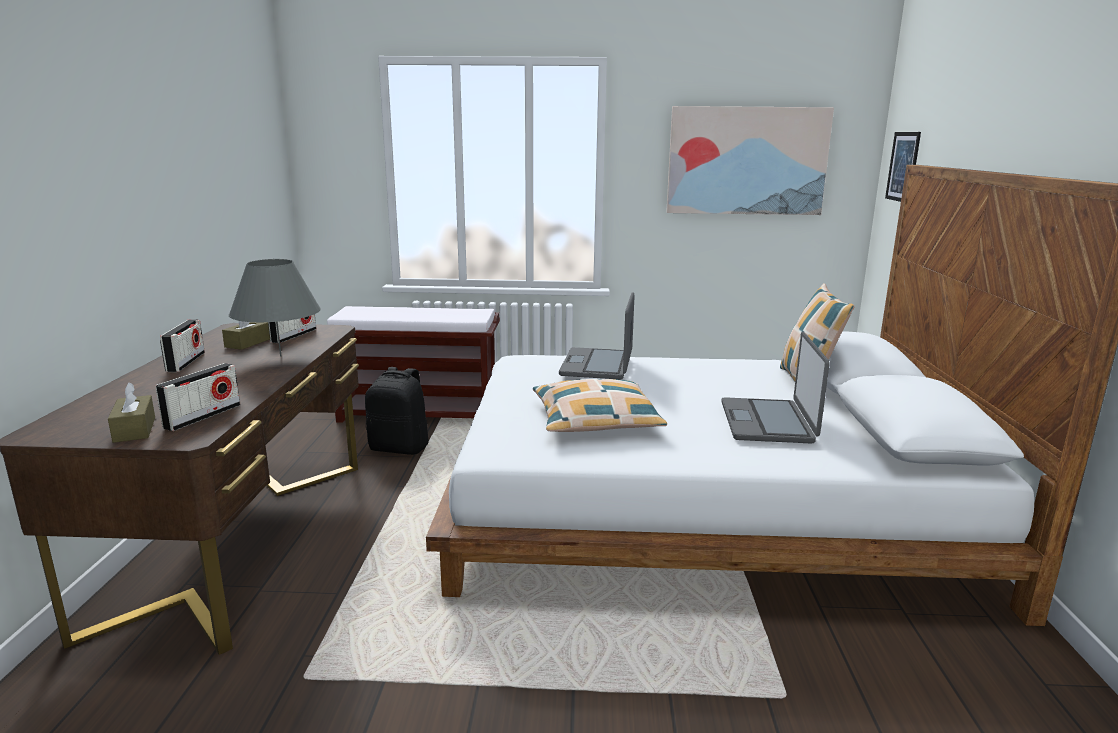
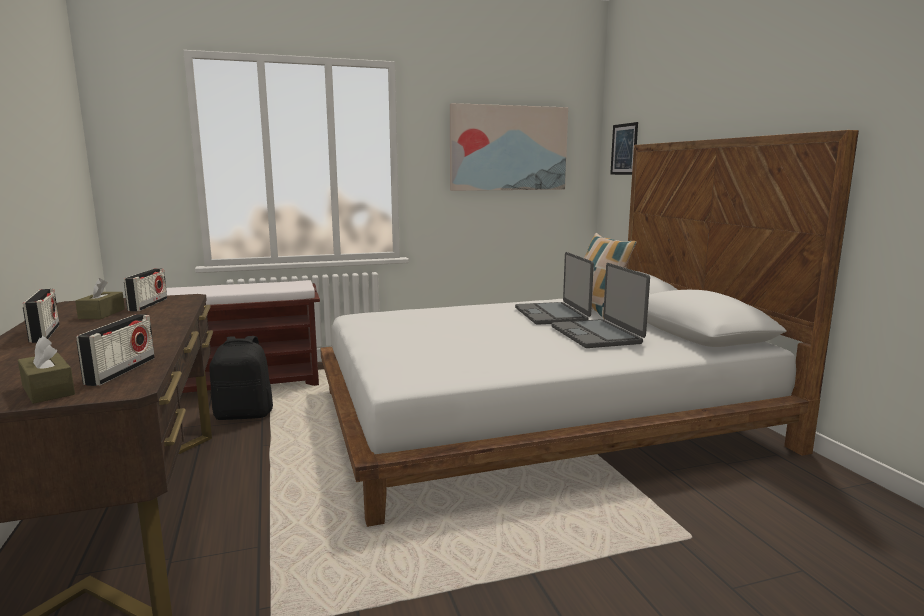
camera: 20 degrees left, 5 degrees down
(280, 356) = (153, 320): grey table lamp -> none
(595, 420) = (465, 349): pillow -> none
(598, 365) = (432, 312): laptop -> laptop (552, 315)

